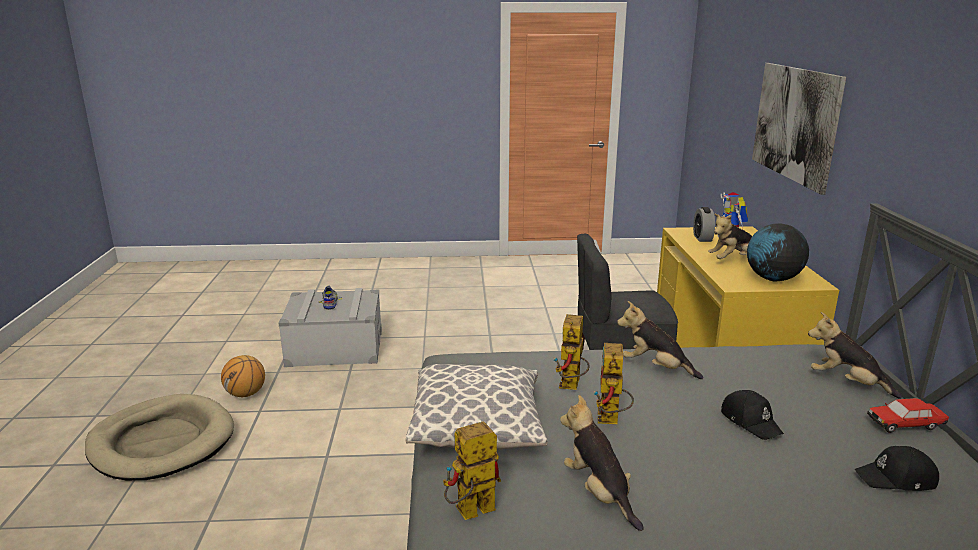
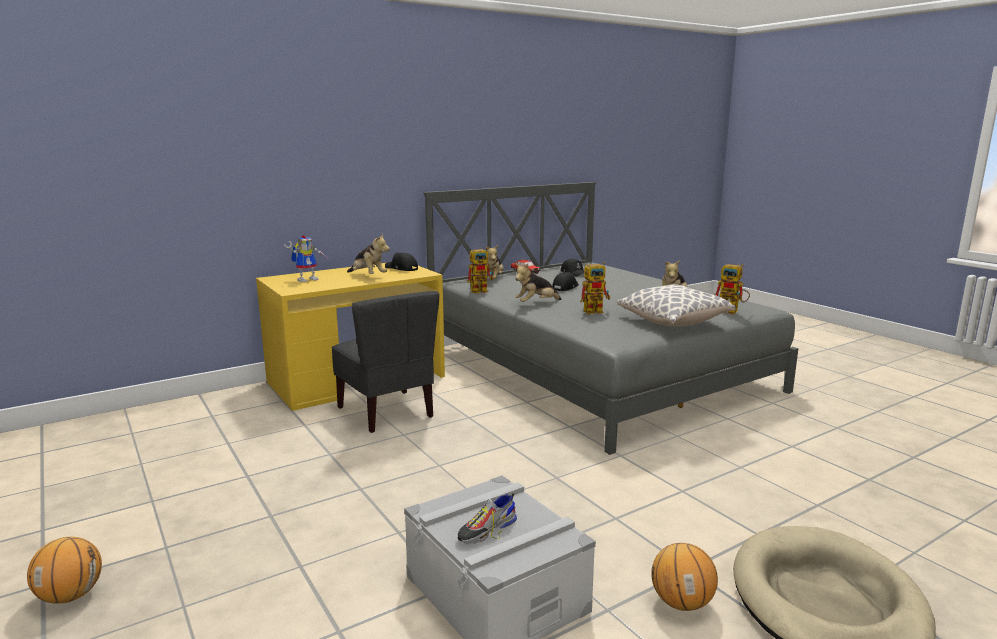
camera: 120 degrees left, 5 degrees down
(465, 271) = (71, 596): none -> basketball
(611, 420) = (615, 302): toy robot -> toy robot (482, 290)
(655, 368) = (536, 303): plush toy -> plush toy turned 60 degrees clockwise
(702, 238) = (311, 285): alarm clock -> none
(772, 279) = (401, 268): globe -> black cap
(794, 123) = (293, 166): picture -> none

